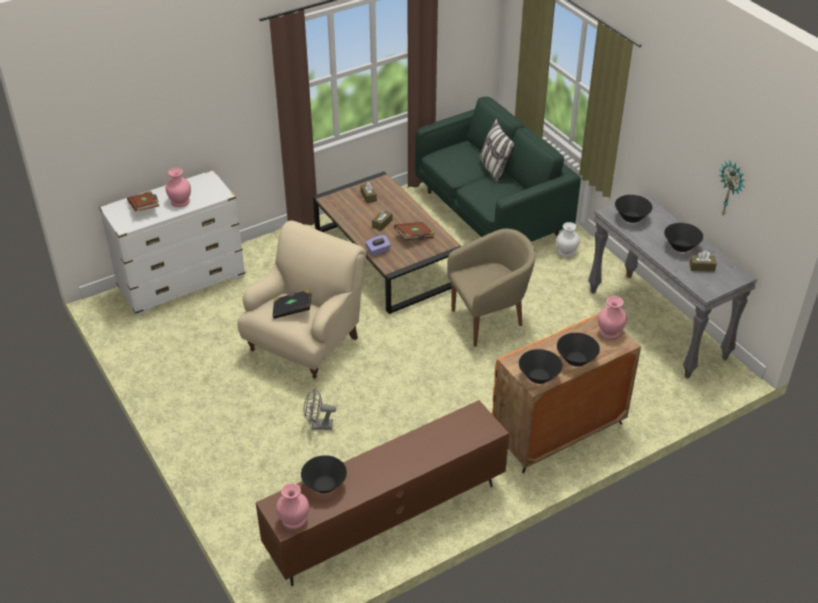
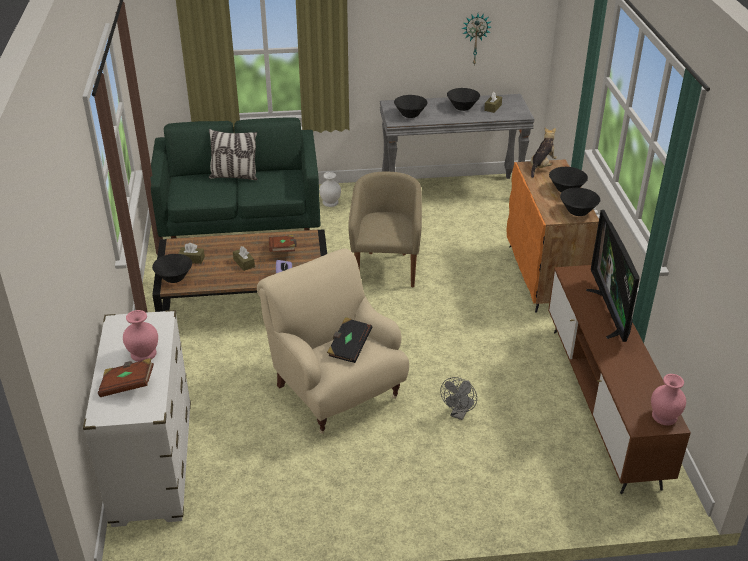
camera: 65 degrees left, 5 degrees down
(324, 485) = (625, 384): black bowl -> black bowl (174, 278)
(428, 455) = (611, 313): none -> television
(609, 332) = (541, 166): pink vase -> plush toy

